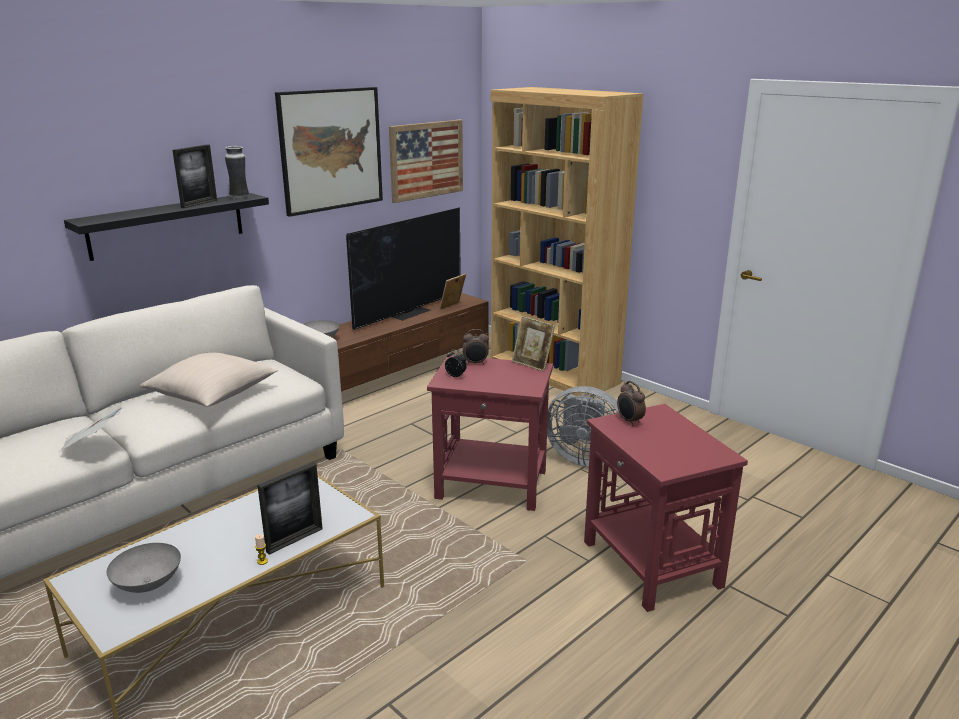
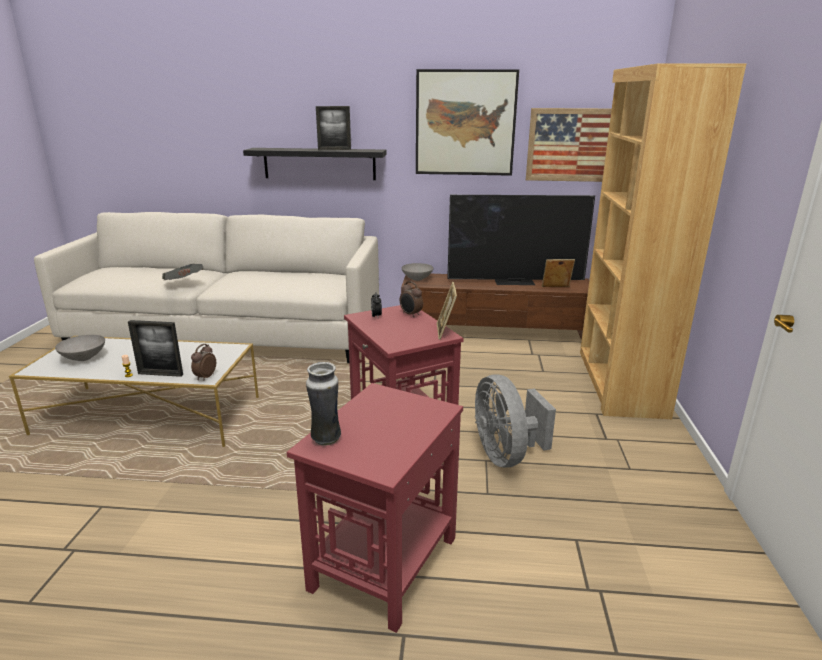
camera: 50 degrees right, 0 degrees up
(212, 394) = (276, 281): beige pillow -> none
(239, 198) = (366, 150): vase -> vase (325, 439)
(629, 421) = (394, 401): alarm clock -> alarm clock (205, 377)

